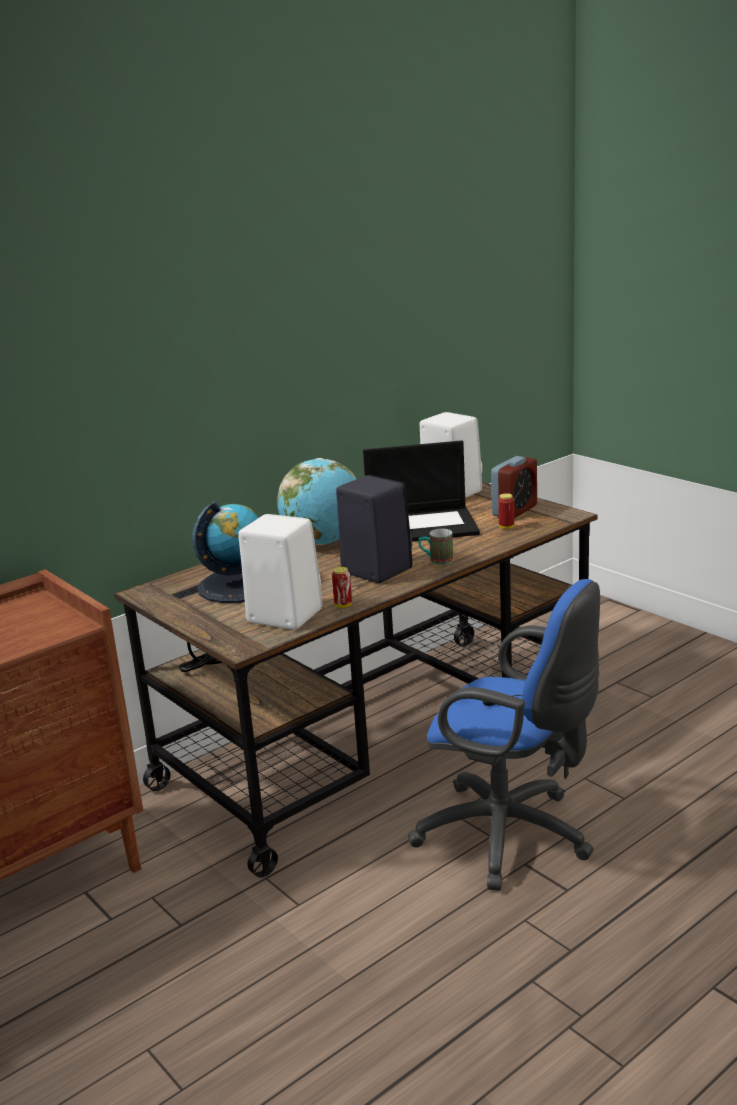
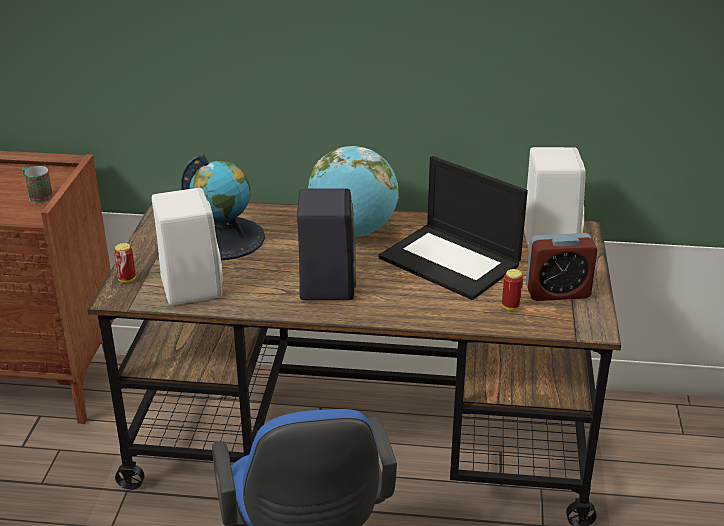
camera: 45 degrees right, 10 degrees up
(343, 605) = (240, 304): can -> can (127, 279)
(436, 561) = (383, 306): mug -> mug (38, 196)

